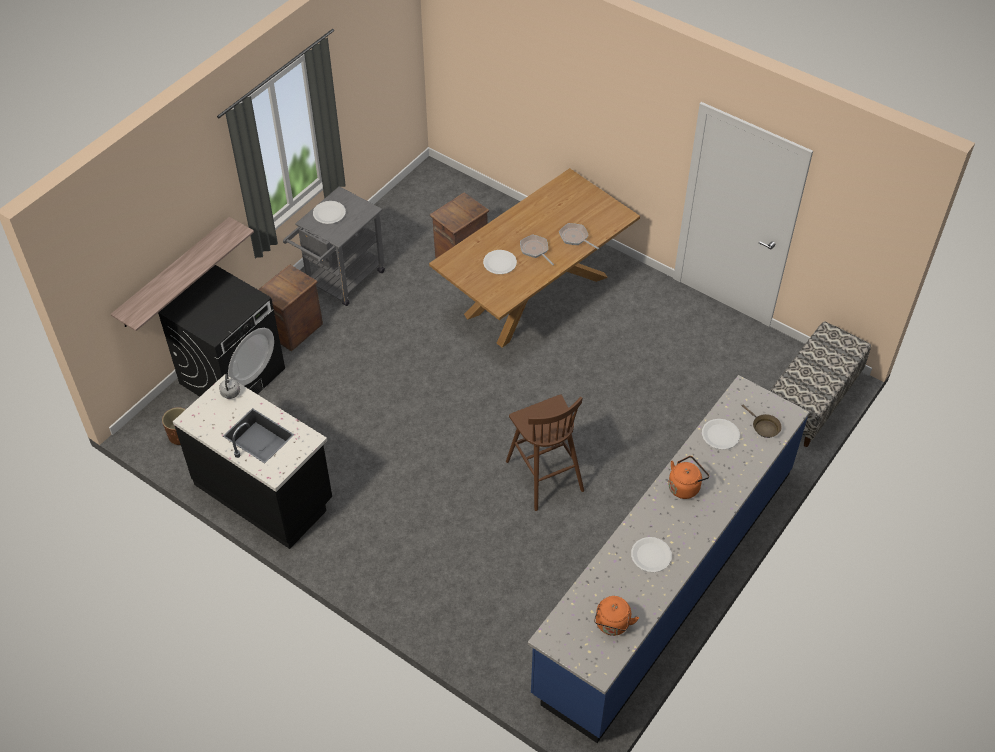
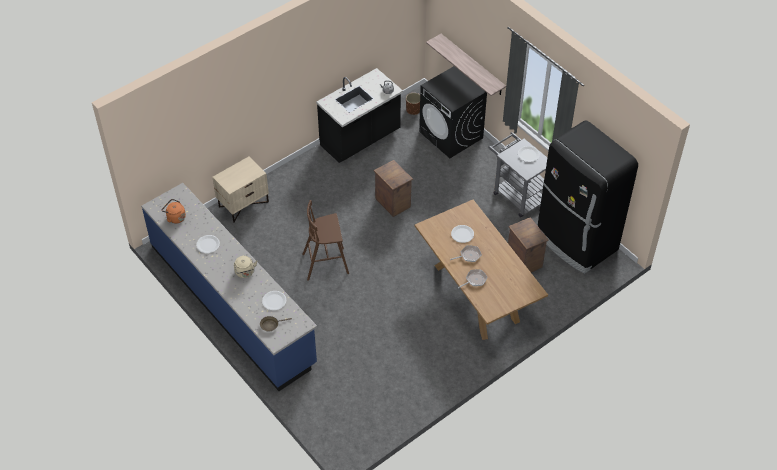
camera: 105 degrees right, 0 degrees up
(294, 330) = (480, 166): crate -> crate (393, 202)
(410, 212) = (575, 241): none -> black fridge
(455, 626) = (243, 204): none -> beige nightstand
(685, 486) = (245, 273): orange kettle -> beige kettle
(811, 401) = (331, 426): bench -> none

